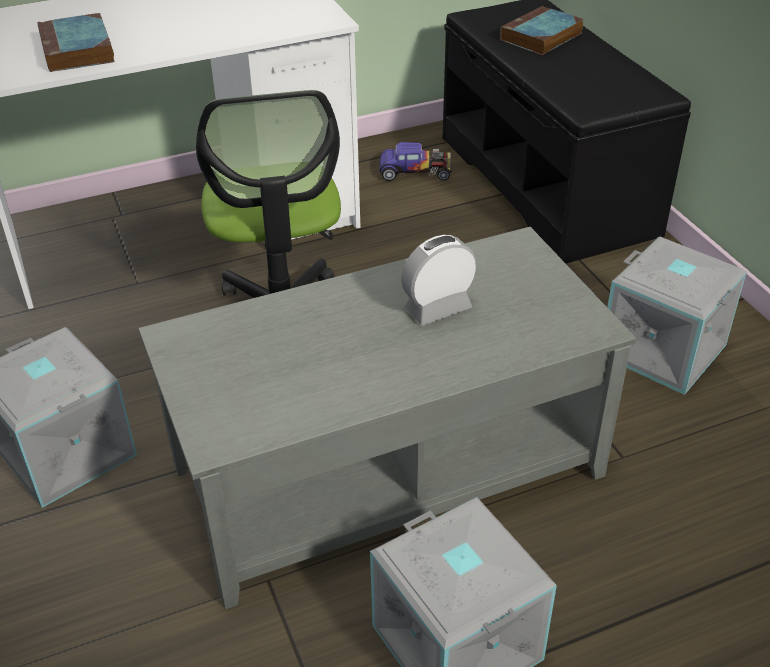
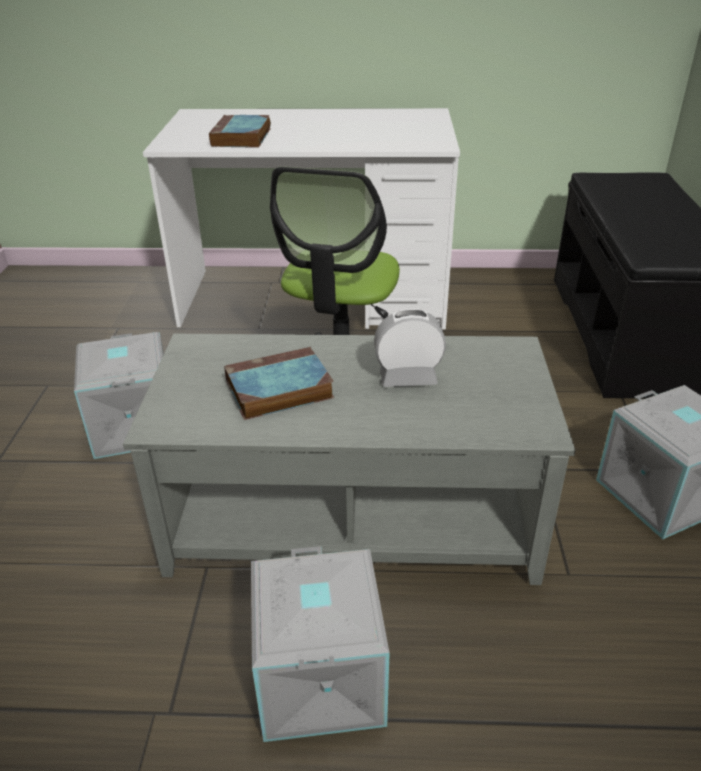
camera: 25 degrees right, 5 degrees down
(415, 171) = (516, 299): toy car -> none
(541, 37) = (643, 200): book -> book (277, 390)

